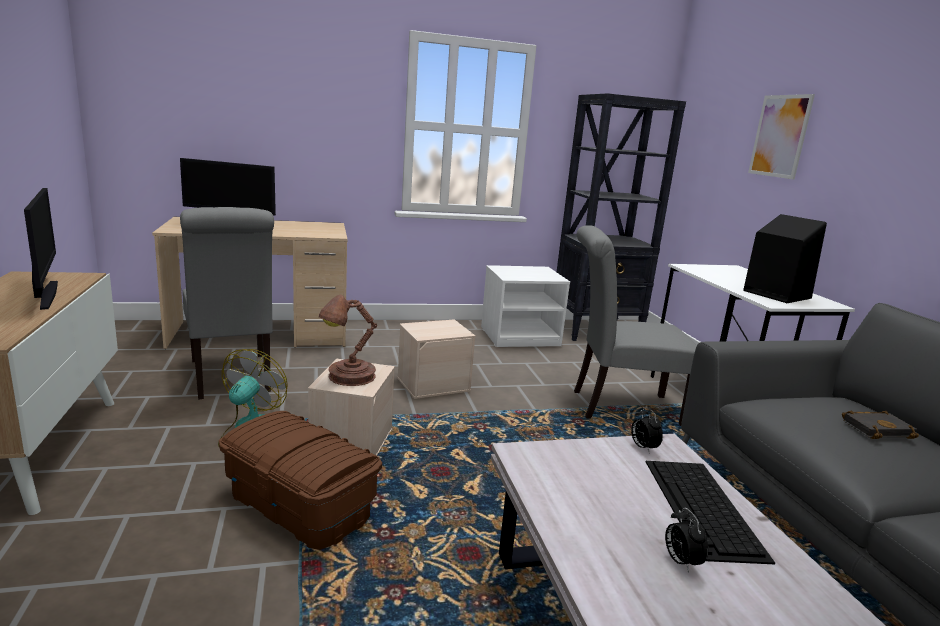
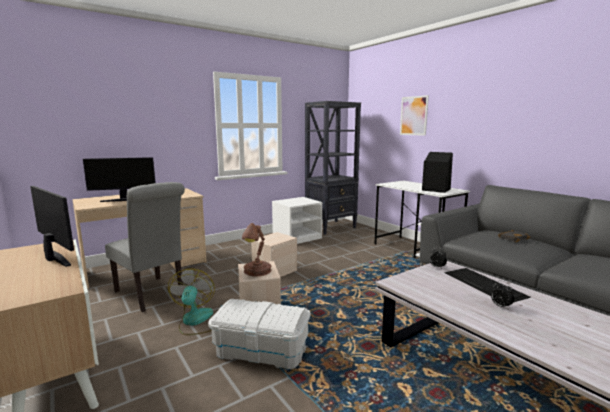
camera: 20 degrees left, 5 degrees down
(300, 505) = (262, 350): brown storage box -> white storage box
(618, 407) = (373, 261): grey chair -> none

